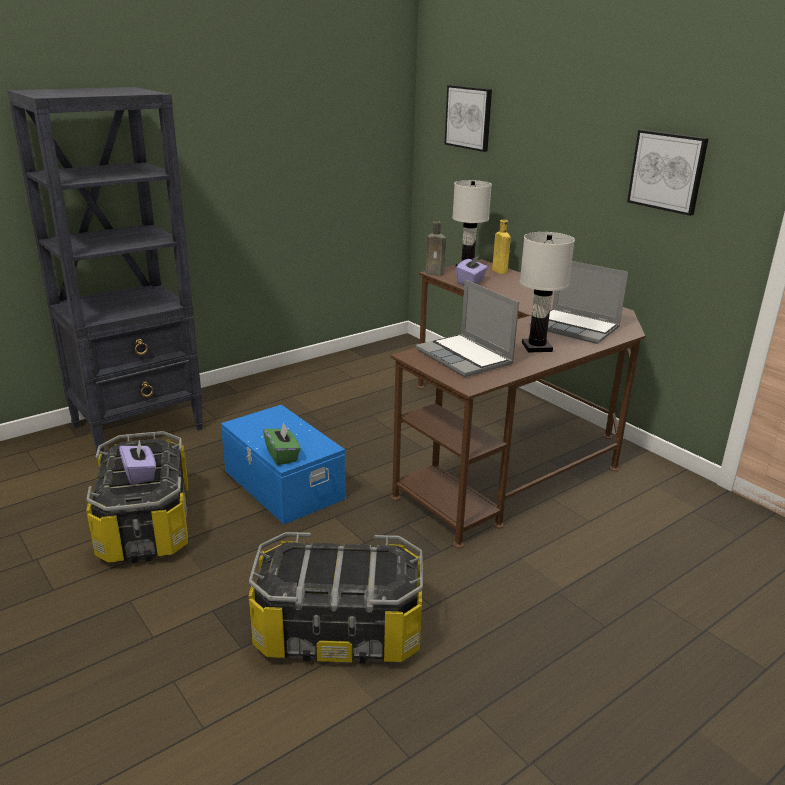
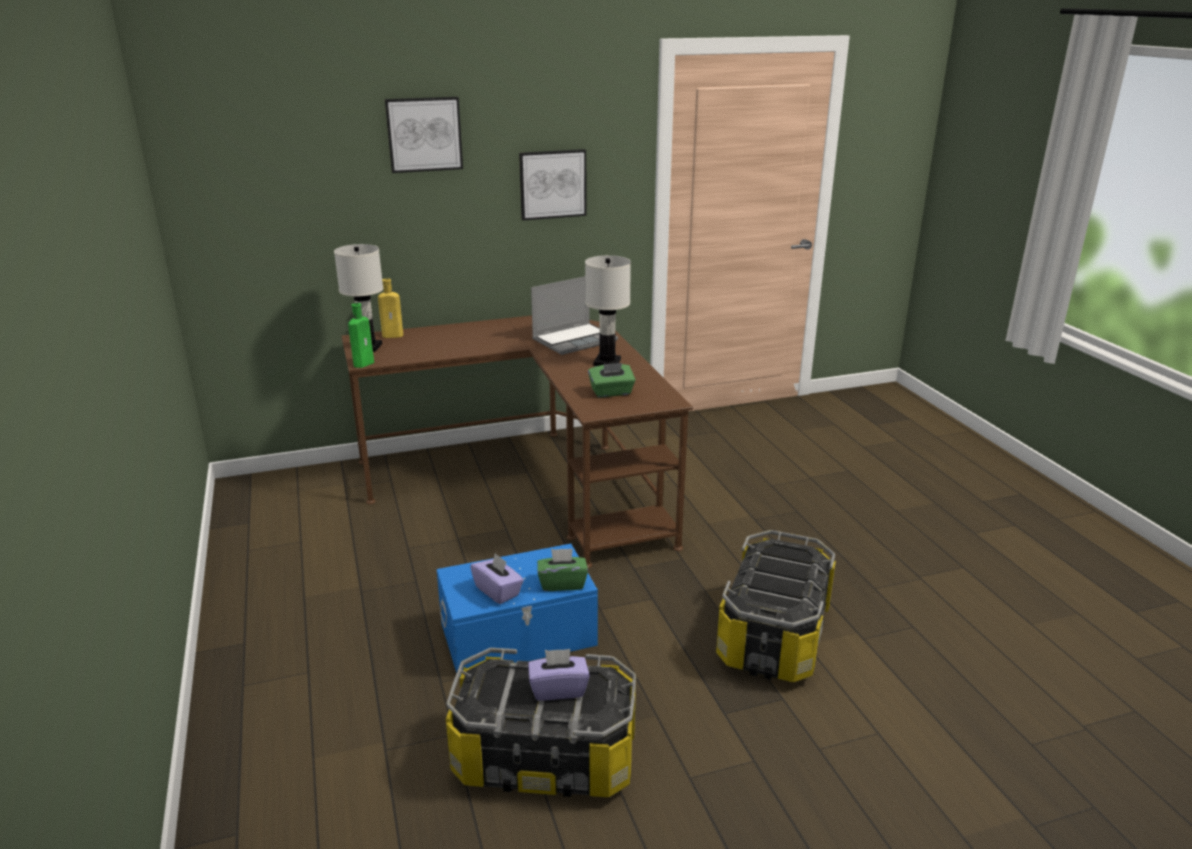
camera: 70 degrees left, 0 degrees up
(139, 427) = (270, 754): black bookcase -> none
(436, 273) = (365, 363): brown bottle -> green bottle
(465, 357) = (611, 392): laptop -> green tissue box
(469, 117) = (271, 178): picture -> picture (424, 134)
(471, 282) = (411, 353): purple tissue box -> purple tissue box (498, 591)

